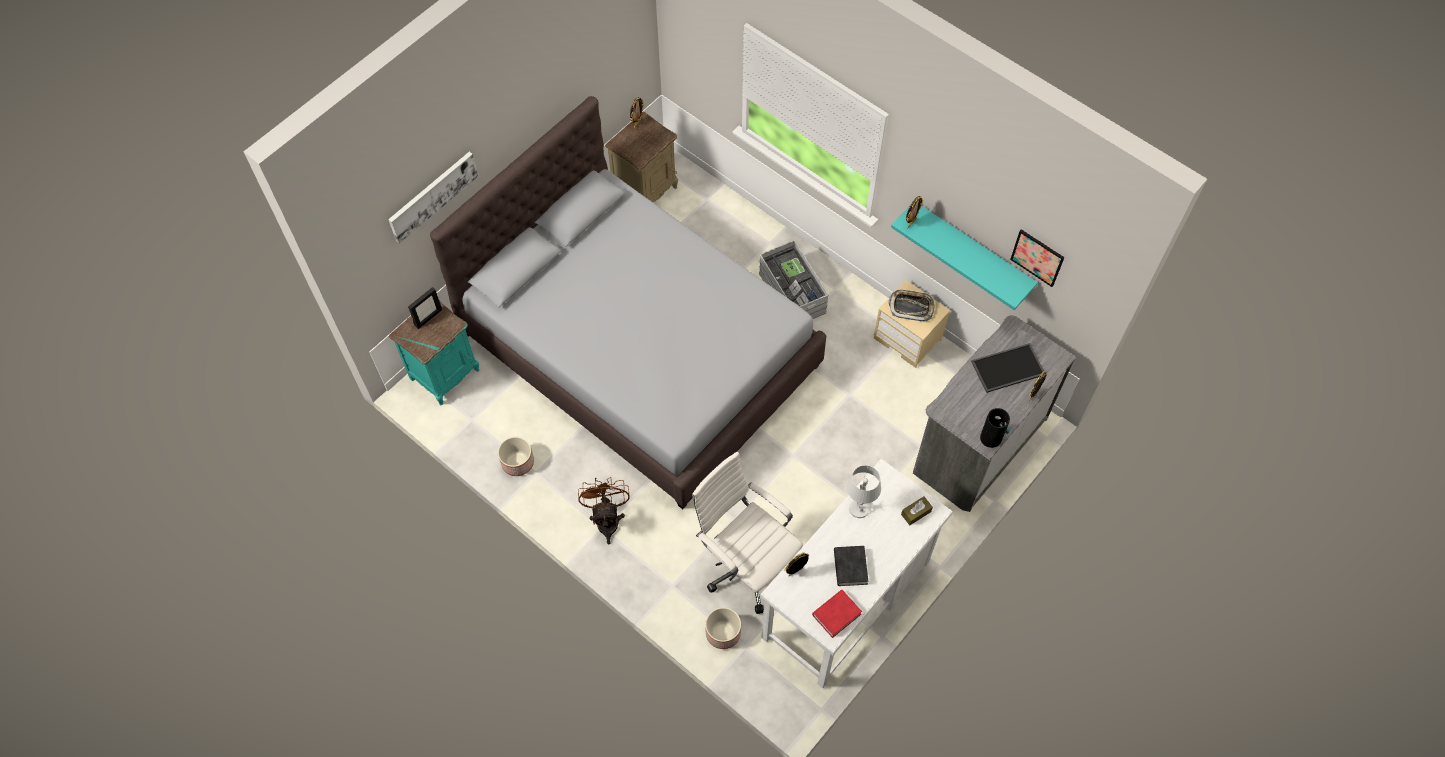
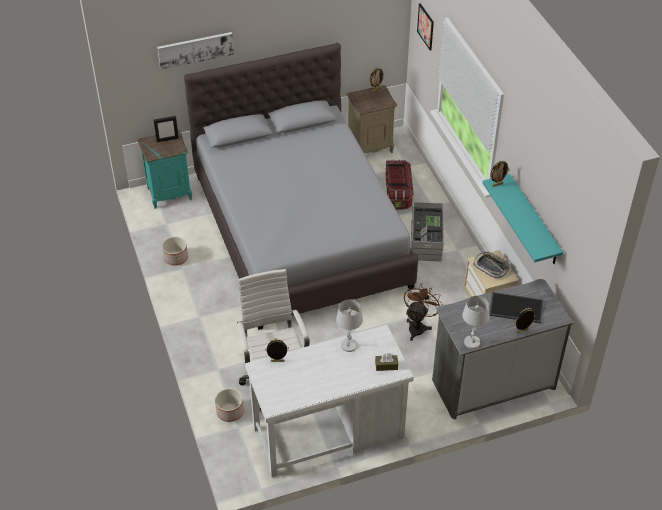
camera: 30 degrees right, 15 degrees down
(607, 519) = (206, 313): brown fan -> brown fan (418, 326)
(719, 242) = (398, 193): none -> storage box
(836, 614) = (285, 398): red book -> none
(850, 567) = (316, 376): black book -> none
(991, 437) = (472, 342): vase -> white table lamp
(1037, 257) = (564, 227): picture -> picture (425, 26)

